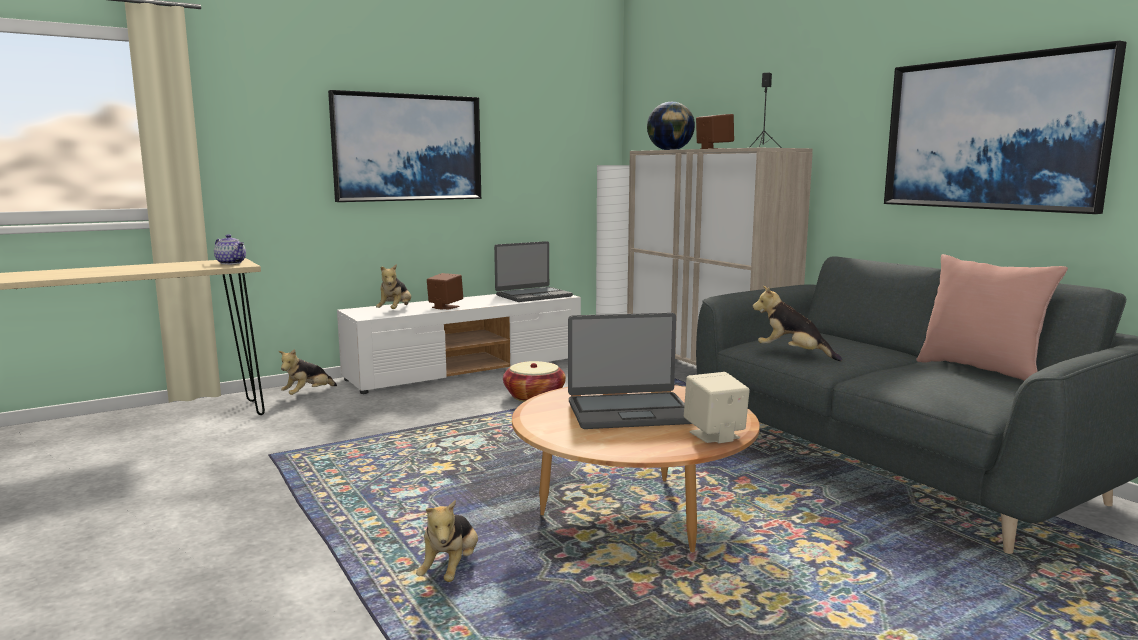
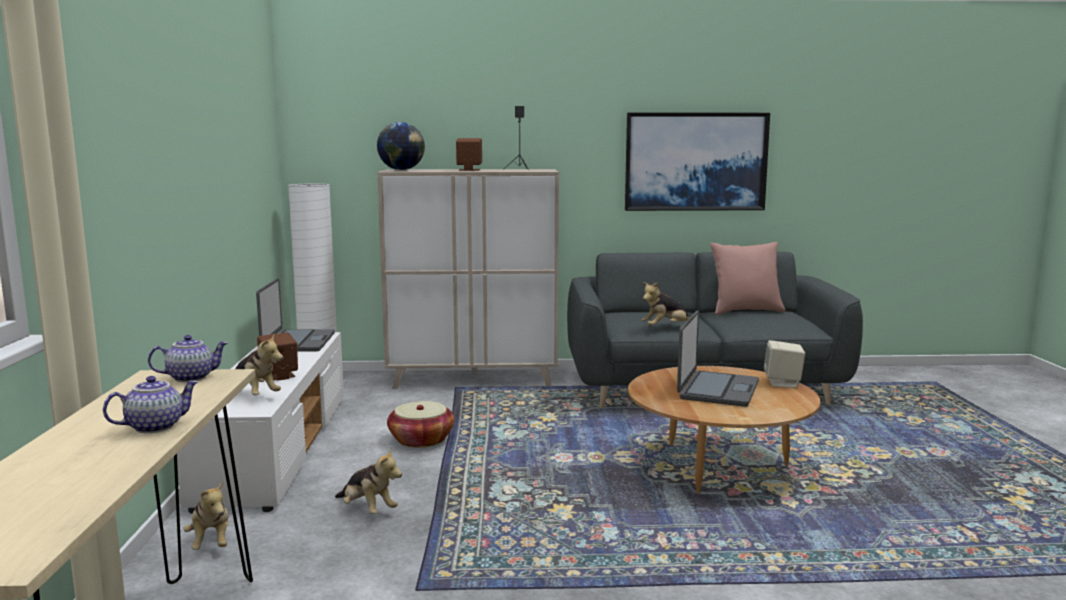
camera: 60 degrees left, 0 degrees up
(127, 271) = (155, 426): none -> teapot
(407, 148) = (188, 180): picture -> none
(451, 569) = (767, 542): plush toy -> plush toy (367, 510)

